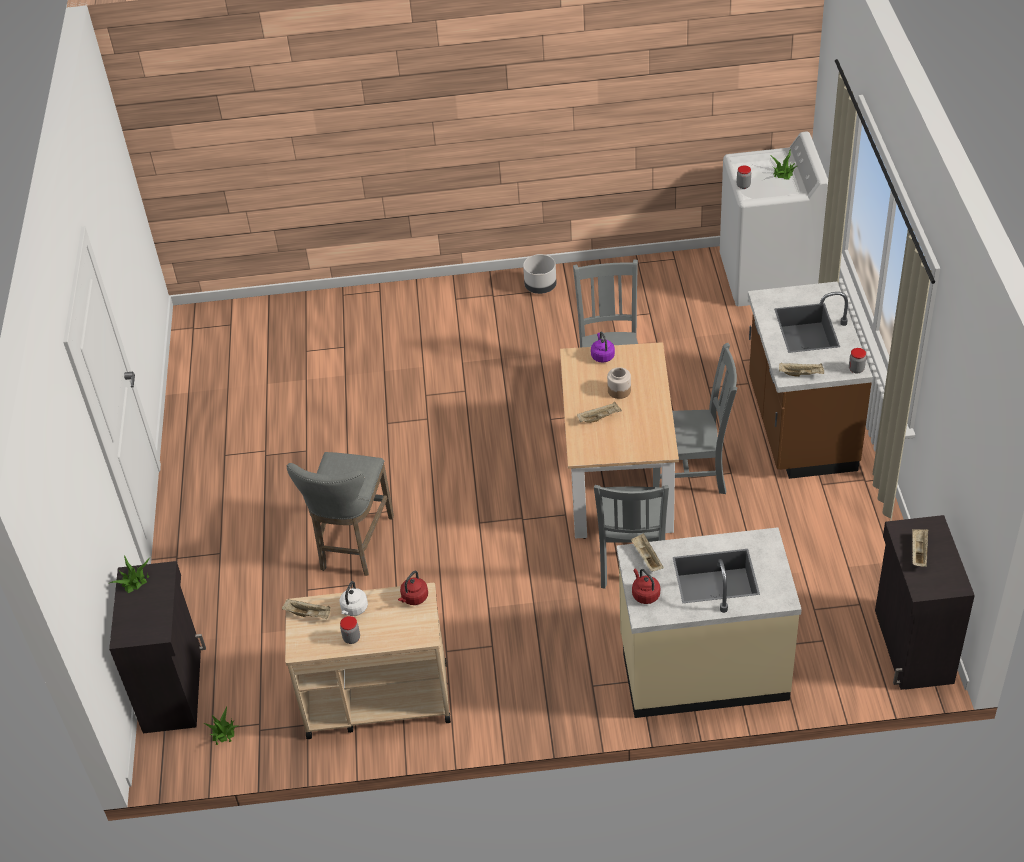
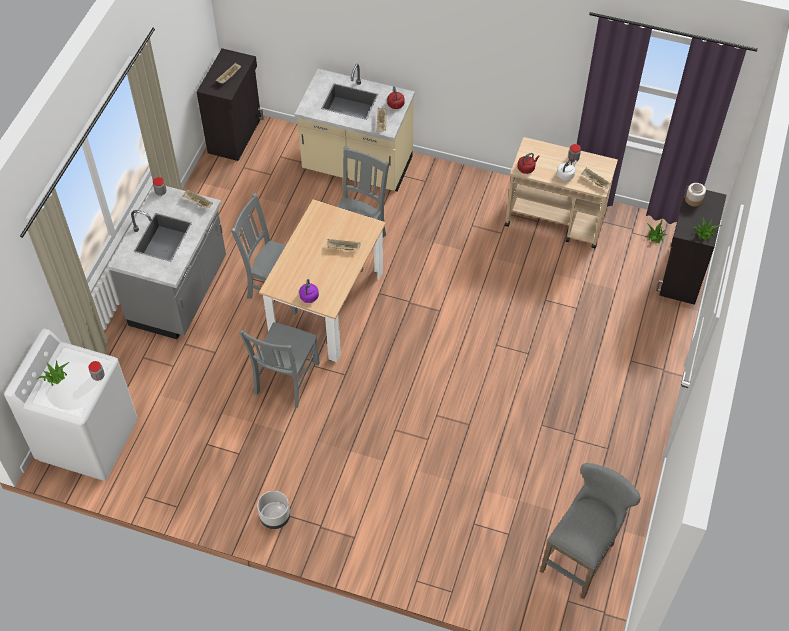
camera: 160 degrees left, 10 degrees up
(353, 546) = (534, 327): grey stool -> grey stool (581, 555)
(619, 390) = (316, 264): jar -> jar (693, 200)
(799, 427) = (180, 293): brown counter -> grey counter

